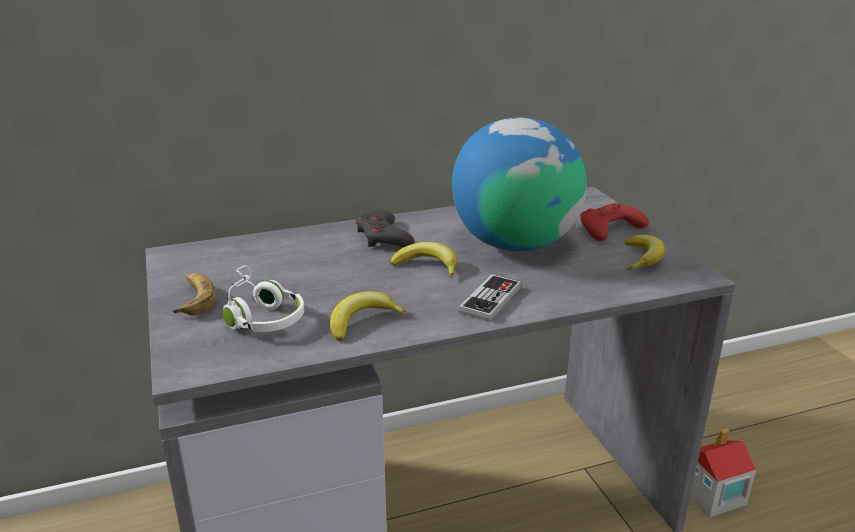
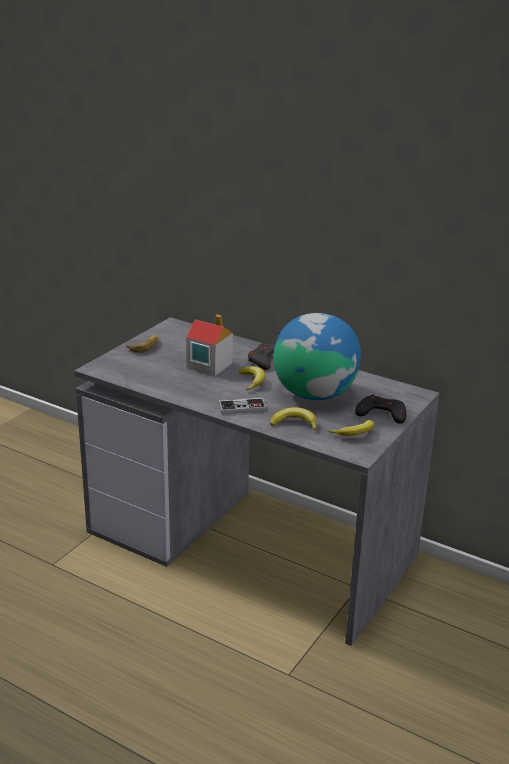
camera: 50 degrees right, 0 degrees up
(260, 315) = (152, 364): white headphones -> none
(362, 321) = (179, 386): banana -> banana (294, 423)
(609, 228) = (381, 414): red game controller -> black game controller
(712, 495) = (402, 650): toy house -> toy house (208, 365)

